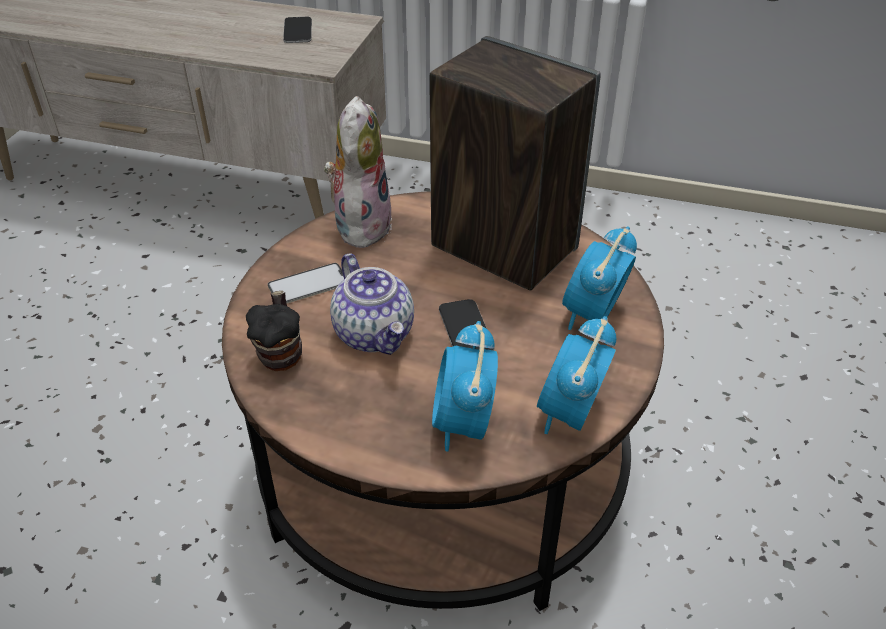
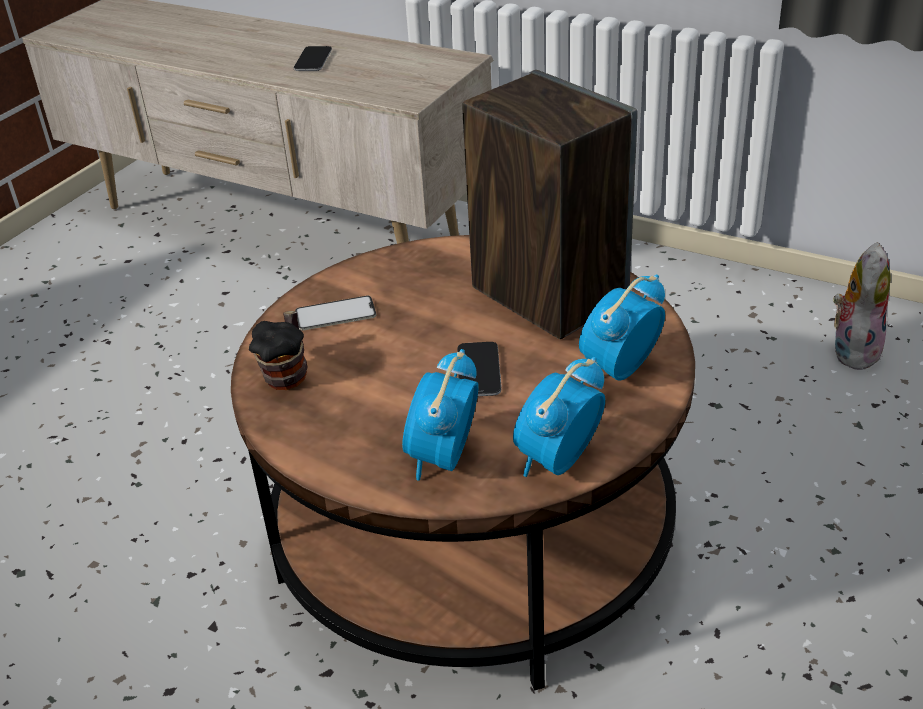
camera: 15 degrees right, 5 degrees down
(298, 31) = (397, 66): phone -> phone (313, 60)
(361, 224) = (407, 262): plush toy -> plush toy (853, 349)
(375, 334) = (386, 366): teapot -> none

